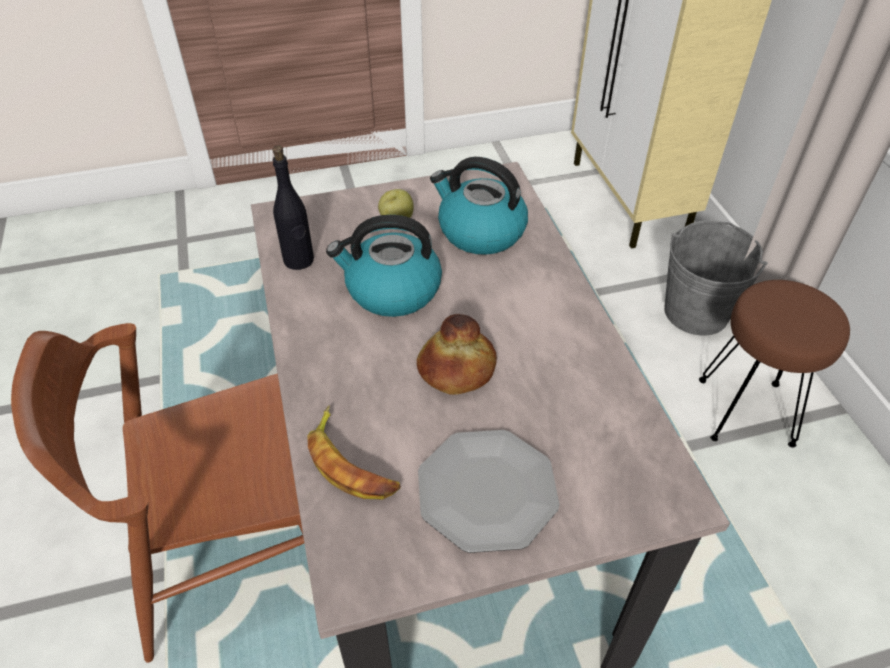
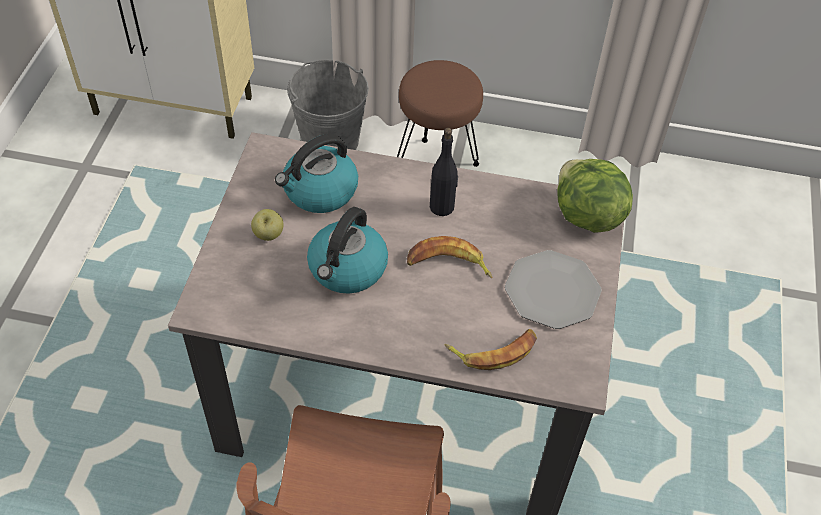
camera: 65 degrees left, 5 degrees up
(299, 260) = (271, 314): black bottle -> black bottle (442, 207)
(456, 369) = (448, 264): bread -> banana
(647, 484) = (586, 216): none -> lettuce

